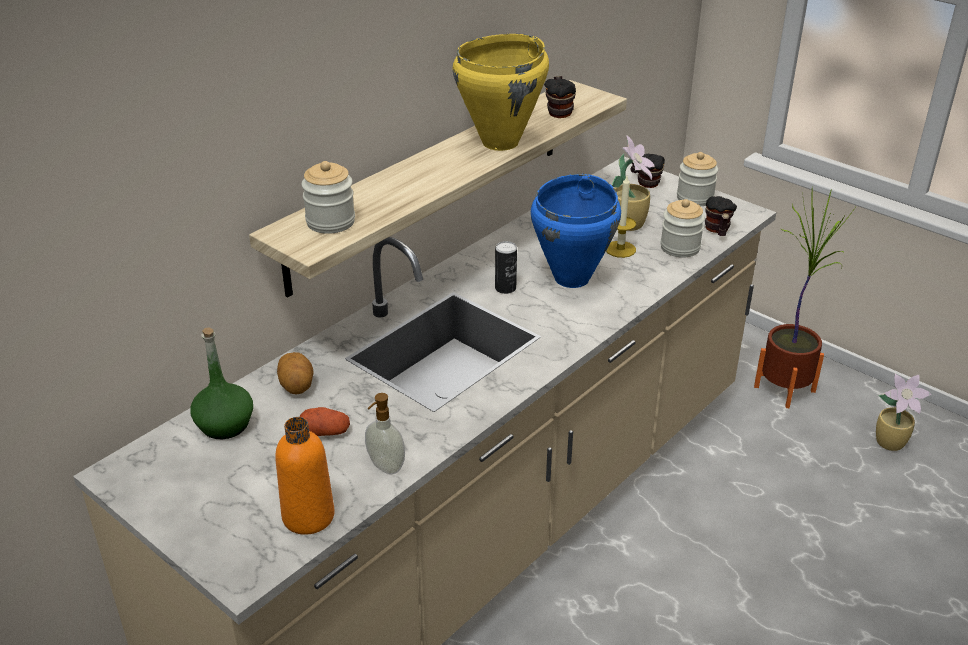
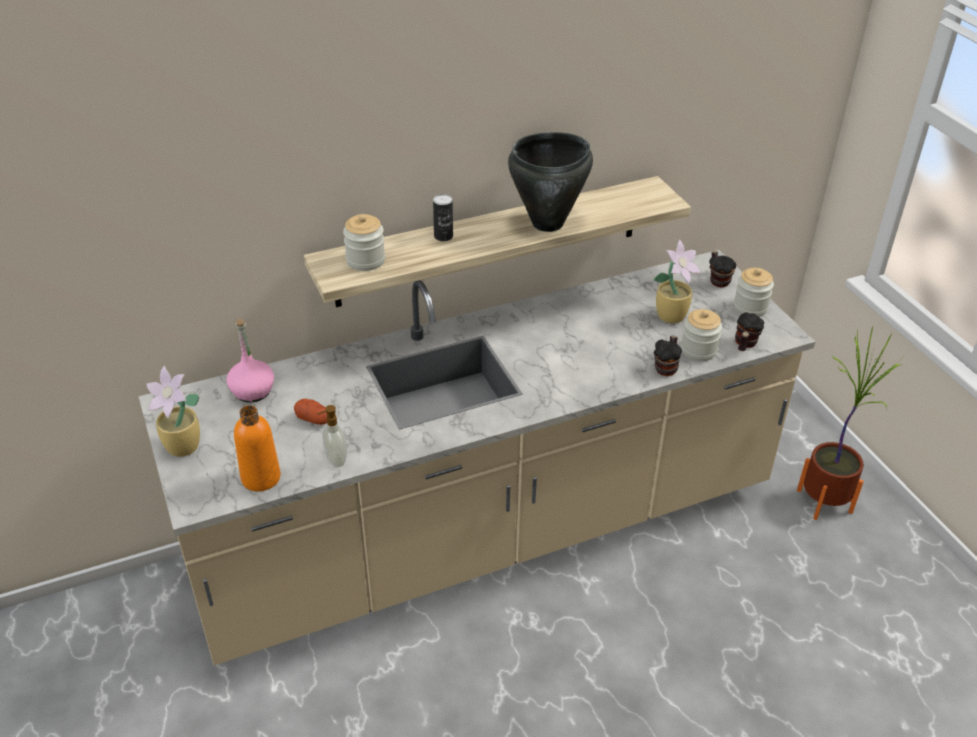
camera: 25 degrees right, 5 degrees up
(225, 424) = (253, 391): green bottle -> pink bottle
(297, 386) = (318, 377): potato -> none
(501, 142) = (548, 223): yellow cooking pot -> black cooking pot
(505, 288) = (525, 344): can -> can (443, 236)
(559, 111) = (620, 205): mug -> mug (666, 367)
(572, 278) = (586, 351): blue cooking pot -> none
(620, 249) = (646, 337): candle -> none
(891, 443) = (892, 584): potted plant -> potted plant (183, 448)

